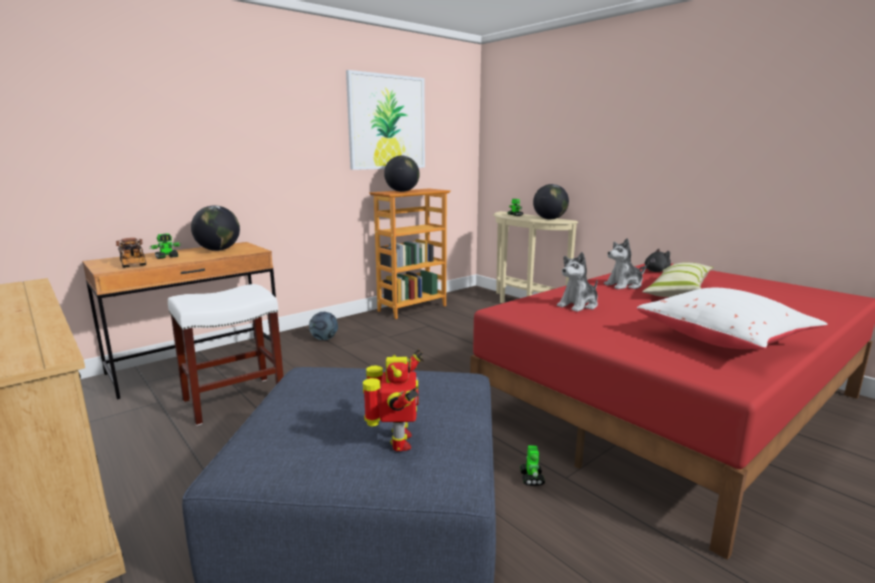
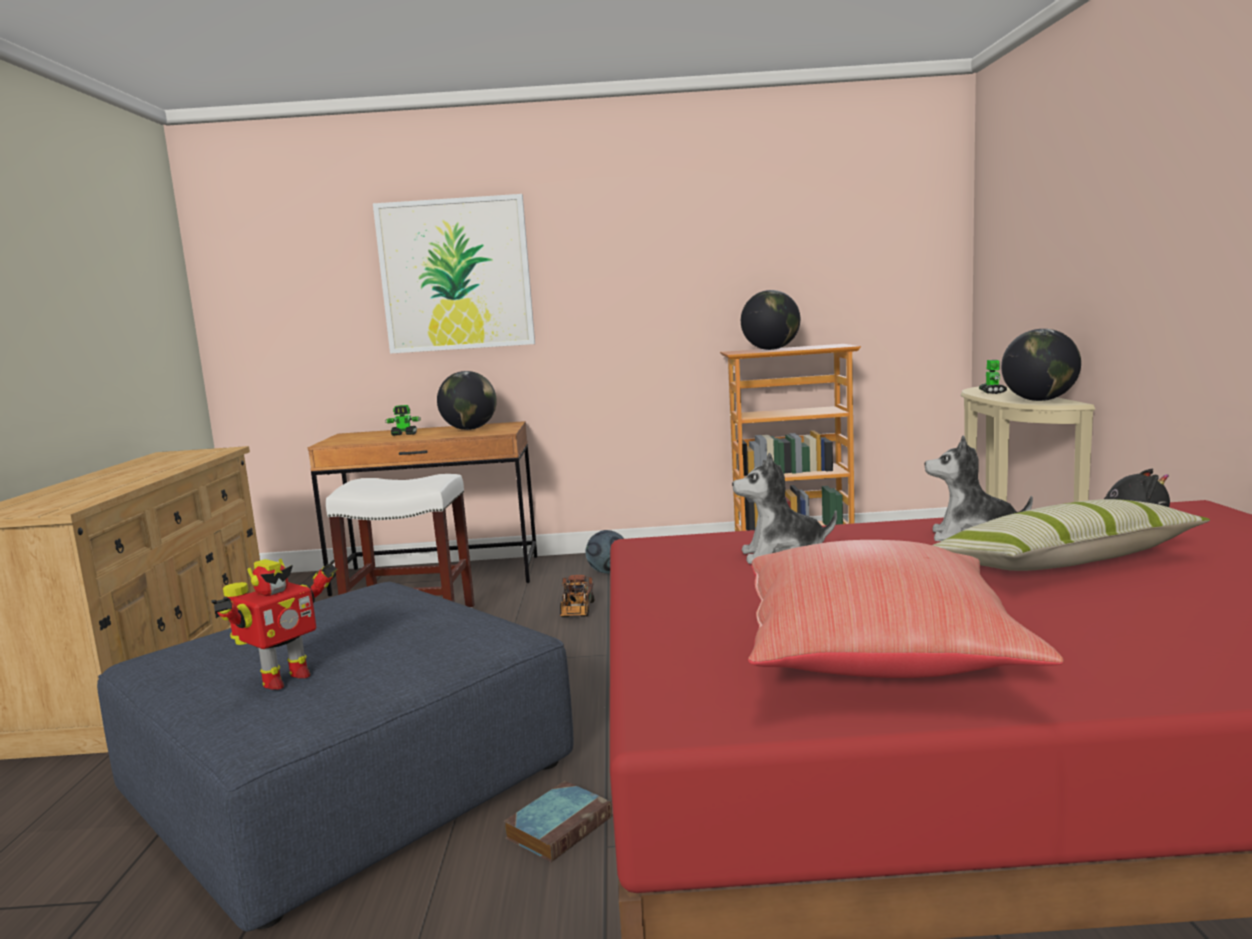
camera: 40 degrees right, 5 degrees down
(133, 264) = (360, 440): toy truck -> toy truck (577, 611)
(387, 122) = (760, 238): picture -> picture (456, 275)
(531, 478) = (560, 826): toy robot -> book
(724, 340) = (880, 658): white pillow -> red pillow

